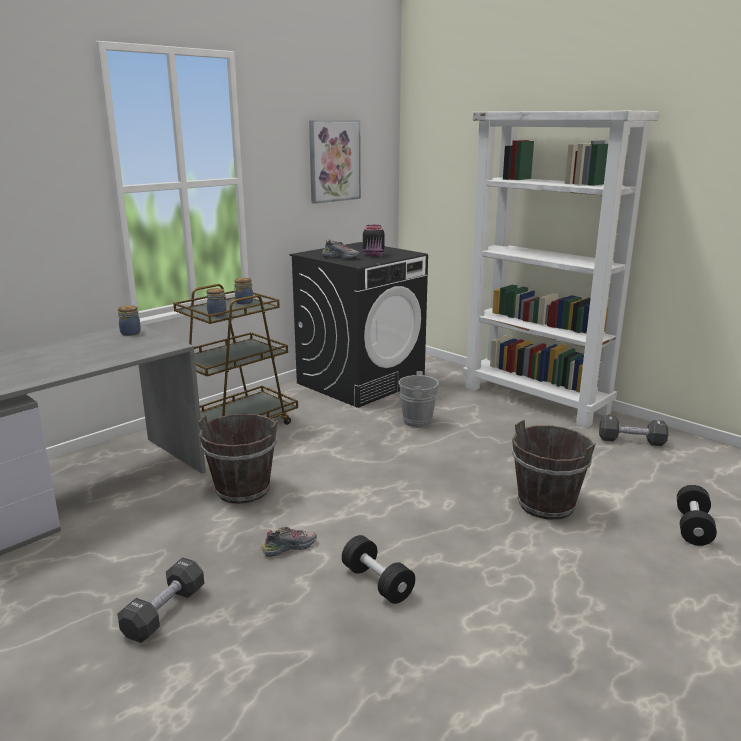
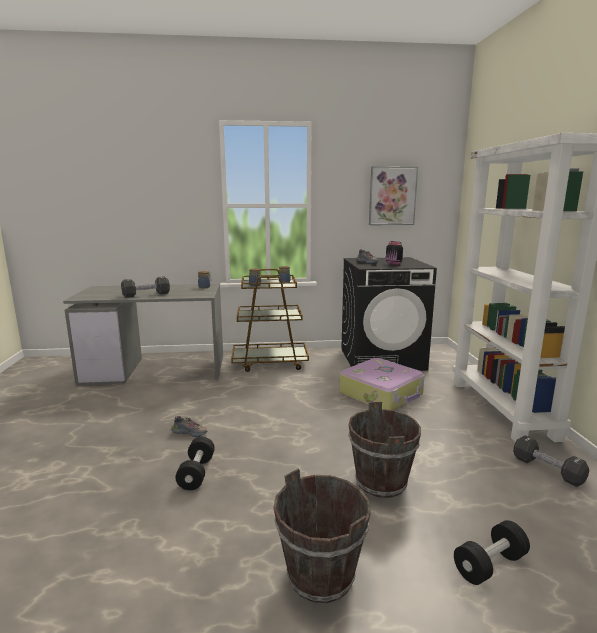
camera: 40 degrees right, 5 degrees down
(164, 612) = (96, 436): black dumbbell -> black dumbbell (146, 295)
(242, 490) = (219, 395): brown bucket -> brown bucket (320, 575)
(421, 422) = (382, 394): grey bucket -> suitcase

